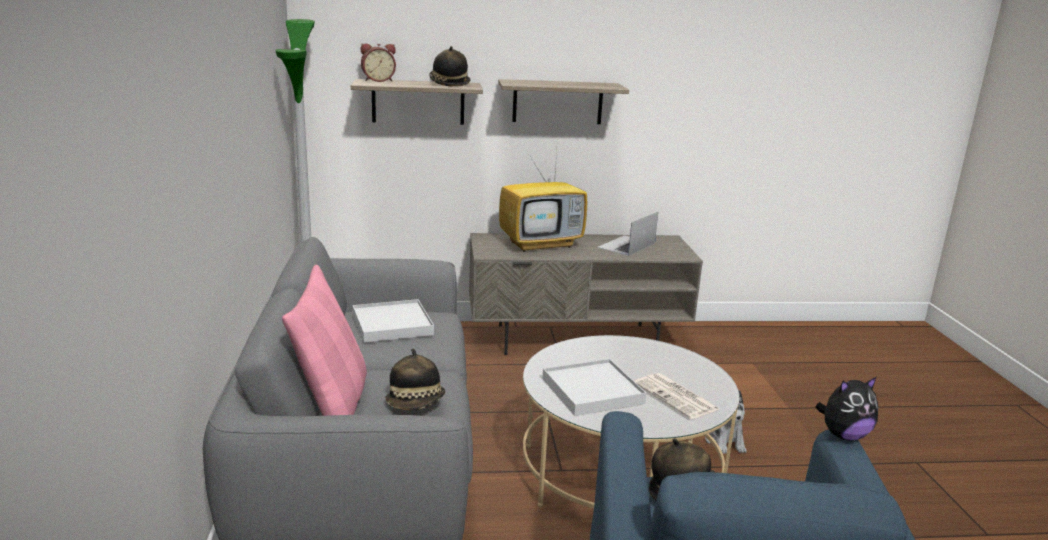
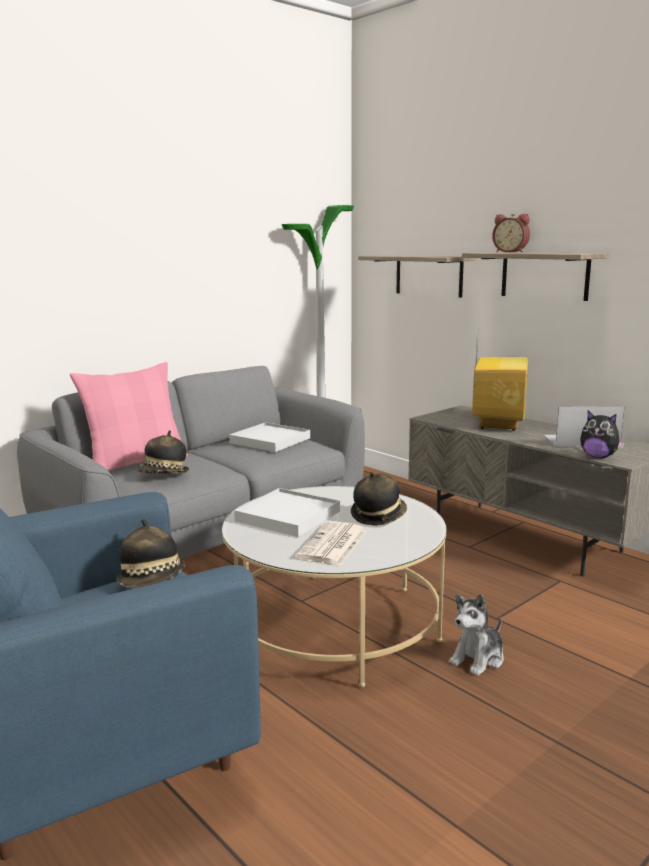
camera: 55 degrees right, 5 degrees down
(378, 80) = (395, 255): alarm clock -> alarm clock (510, 252)
(449, 84) = (440, 256): hat -> hat (378, 516)
(542, 244) = (497, 422): television -> television turned 105 degrees counterclockwise
(843, 435) = (230, 570): plush toy -> plush toy (598, 457)

